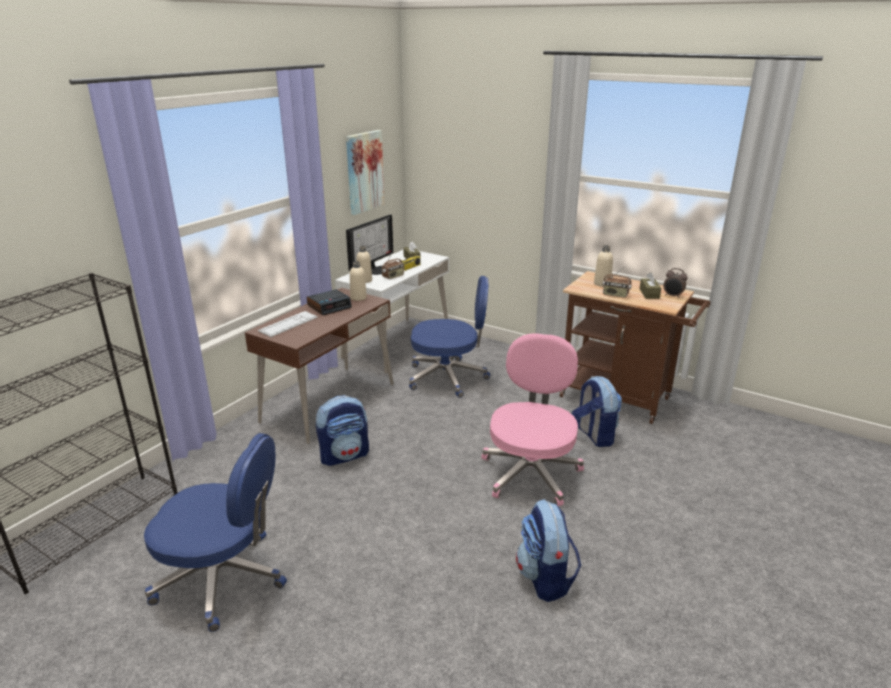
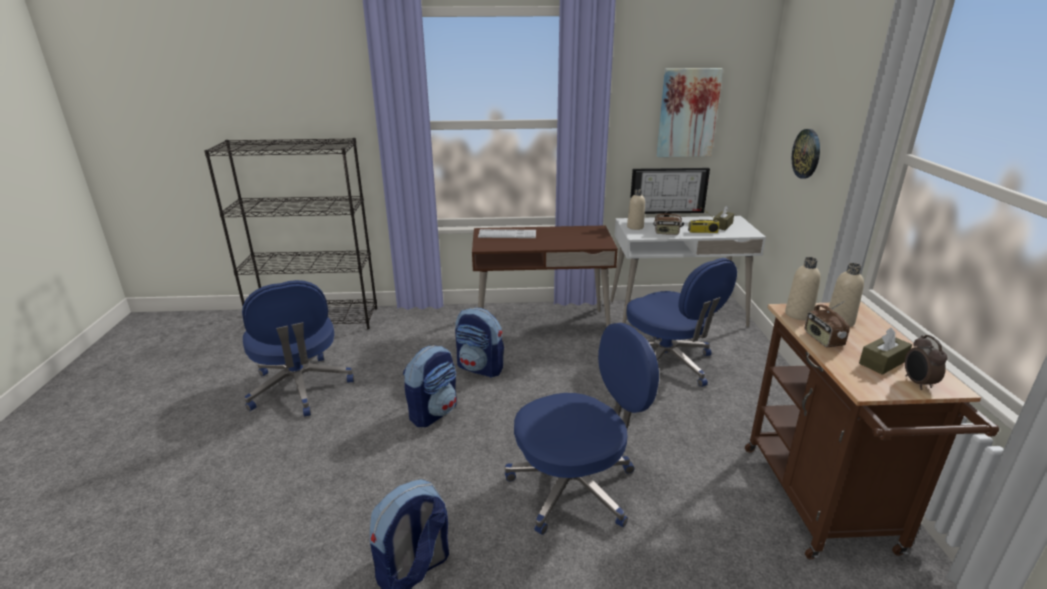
camera: 55 degrees right, 0 degrees up
(329, 306) = (561, 234): alarm clock -> none
(358, 298) = (597, 237): beige bottle -> beige bottle (798, 314)
(474, 187) = (807, 153): none -> wall clock
(531, 472) = (575, 486): pink office chair -> blue office chair
(594, 435) = (707, 510): backpack -> backpack (433, 412)

